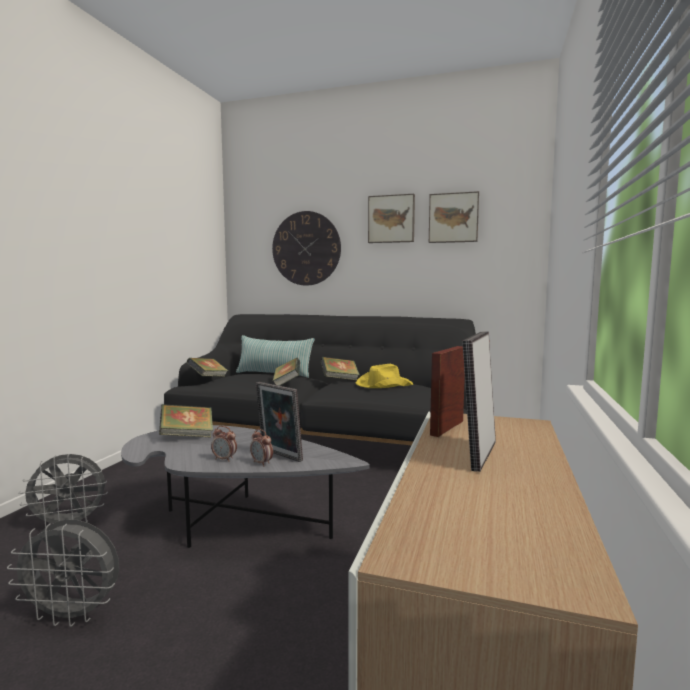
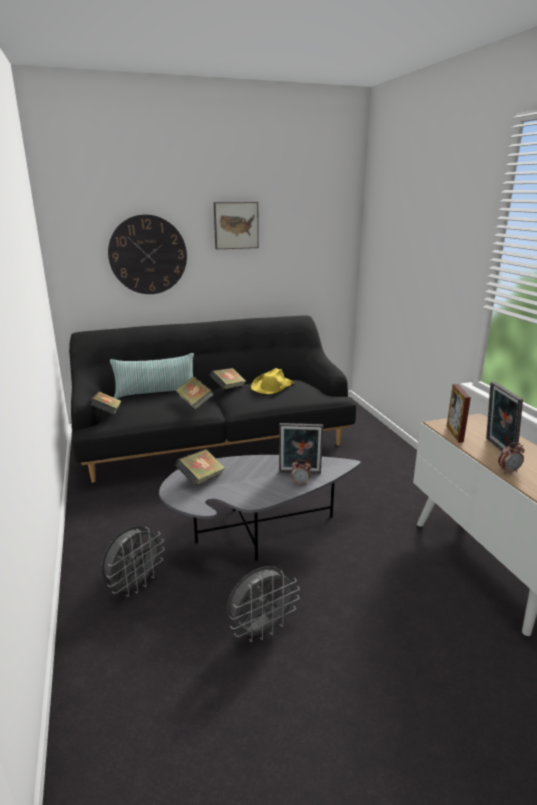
camera: 35 degrees left, 15 degrees up
(224, 459) = (271, 489): alarm clock -> alarm clock (508, 471)
(453, 218) = (290, 225): picture -> none

